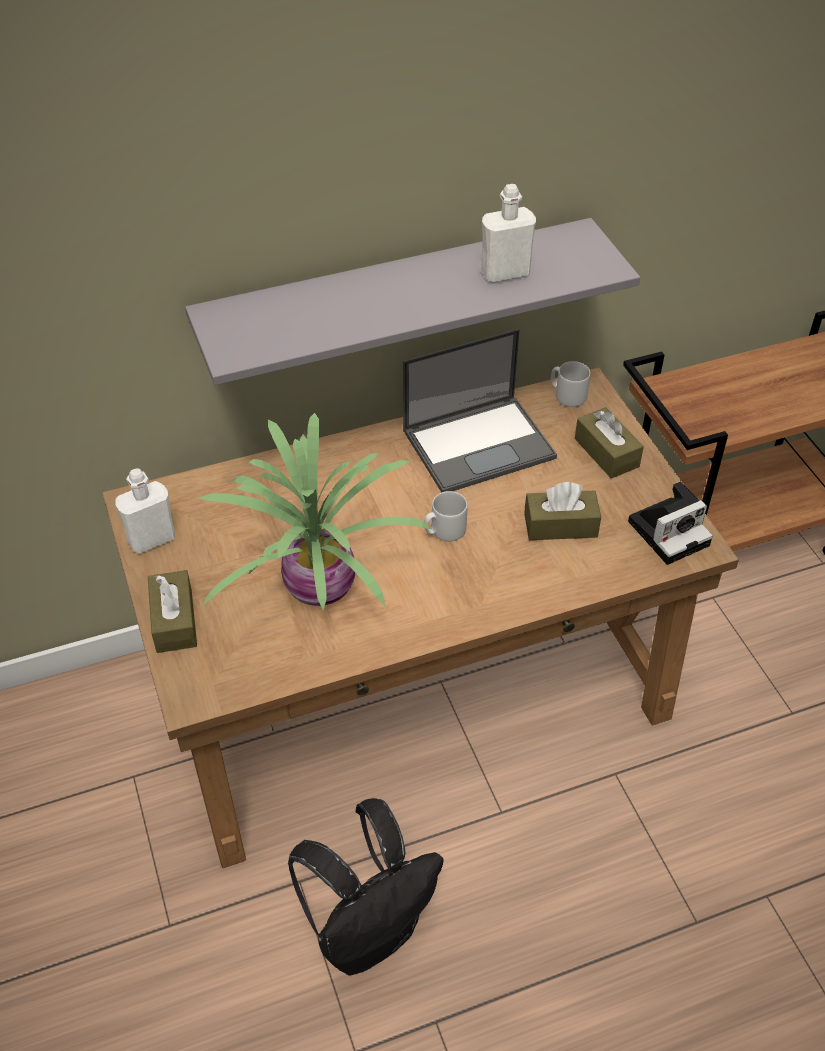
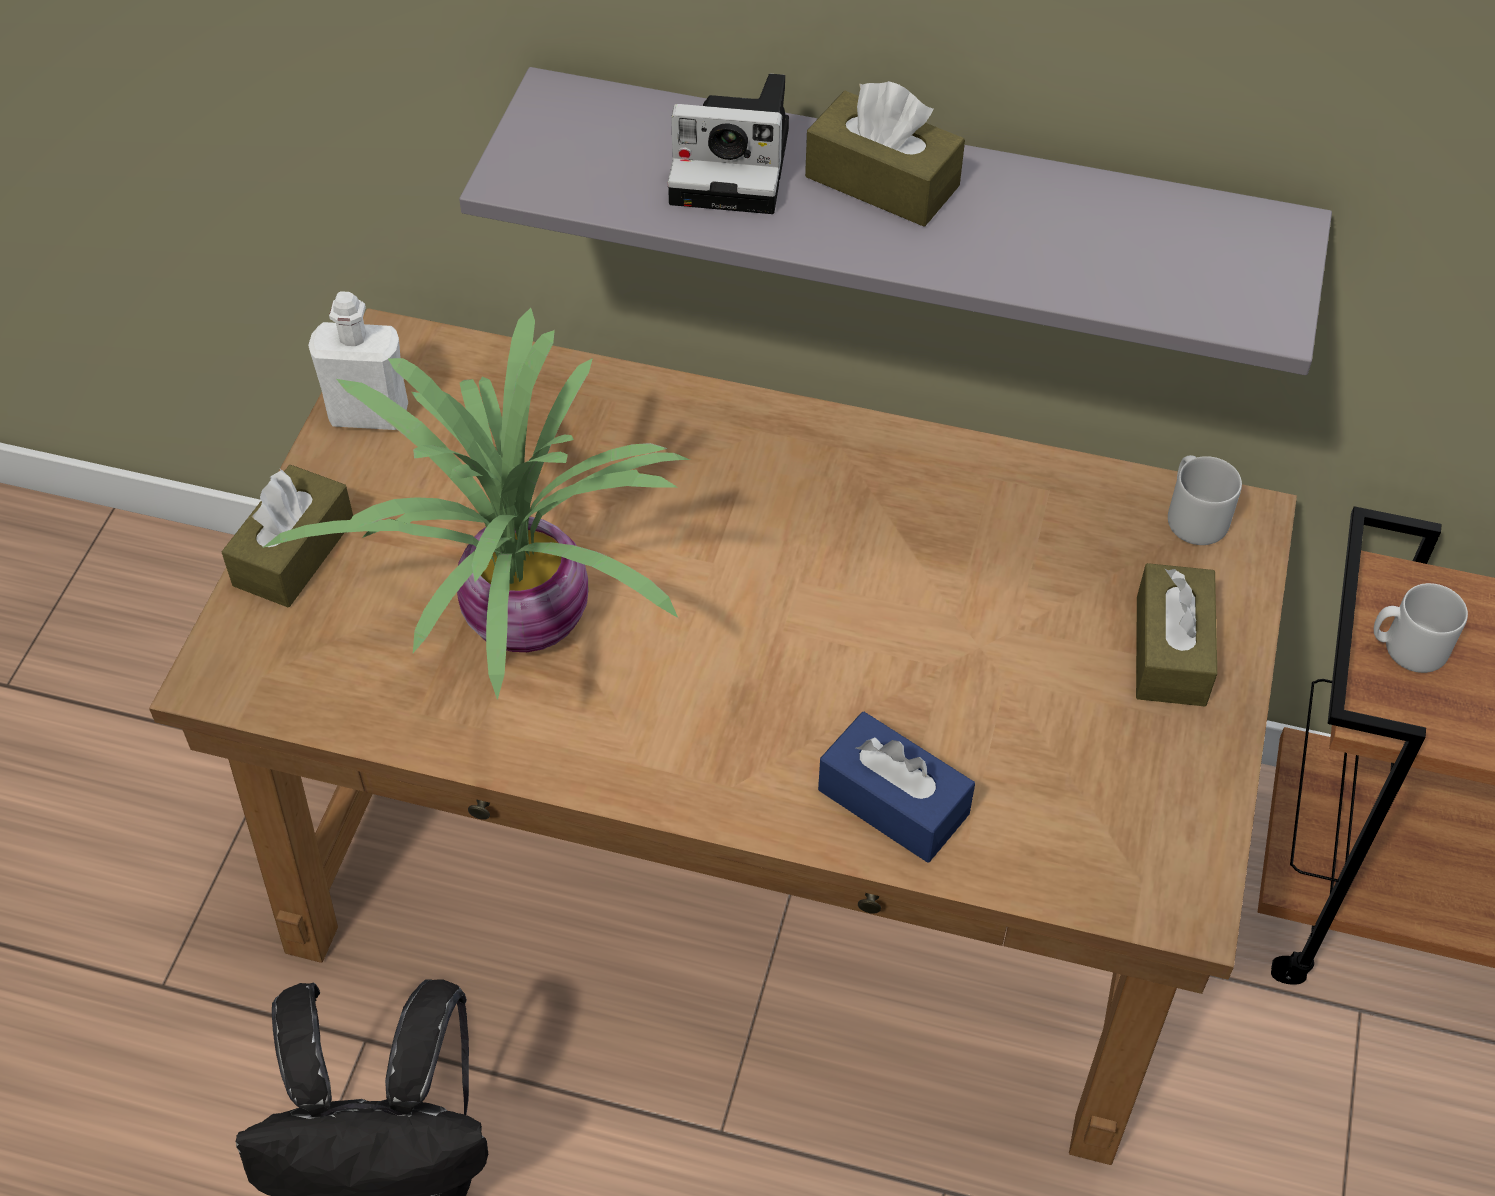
camera: 35 degrees right, 5 degrees up
(444, 531) = (786, 634): grey mug -> grey mug (1407, 647)
(480, 443) = (972, 522): laptop -> none
(505, 273) = (1074, 241): white bottle -> none
(553, 573) = (893, 802): none -> blue tissue box
(560, 525) = (977, 730): brown tissue box -> brown tissue box (882, 181)
(670, 531) = (1155, 847): camera -> camera (736, 165)

